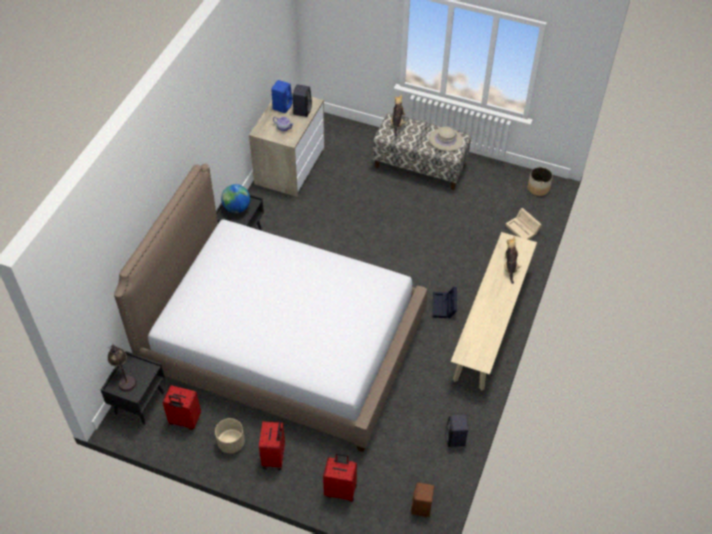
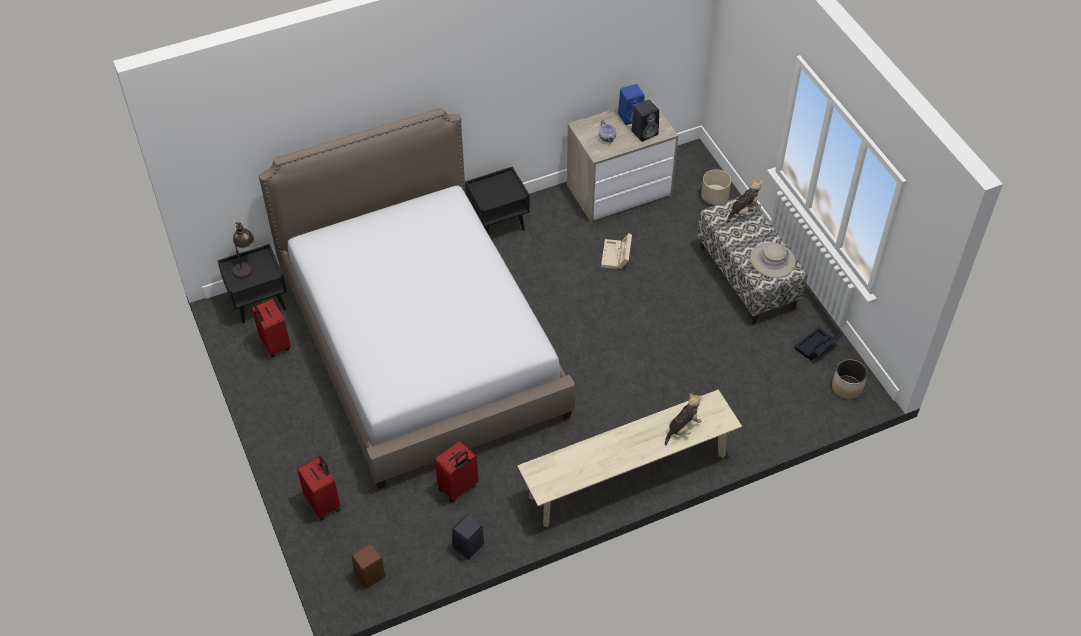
camera: 45 degrees right, 0 degrees up
(231, 443) = (287, 392): beige planter -> beige planter (714, 197)
(237, 208) = (497, 188): globe -> none
(274, 457) = (305, 432): red suitcase -> red suitcase (458, 488)
(444, 307) = (604, 425): black storage box -> black storage box (816, 348)
(523, 229) = (777, 414): beige storage box -> beige storage box (616, 256)

